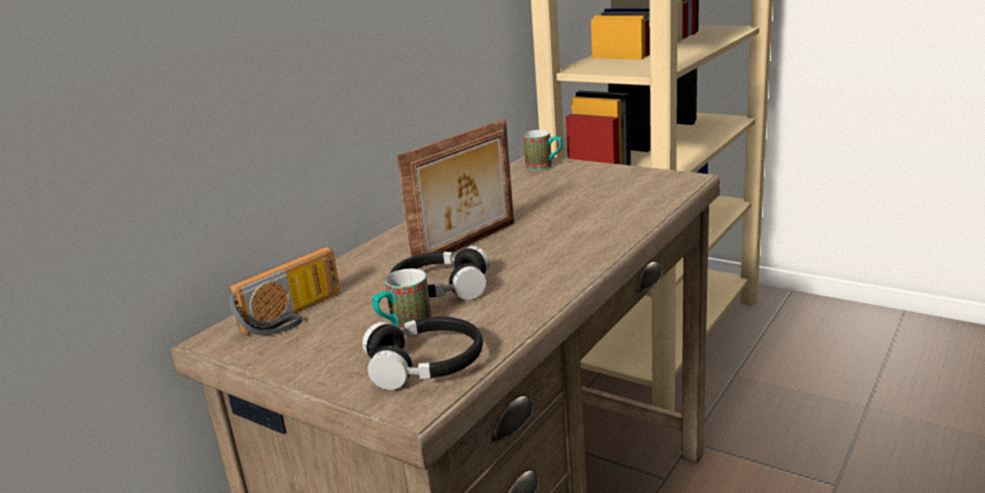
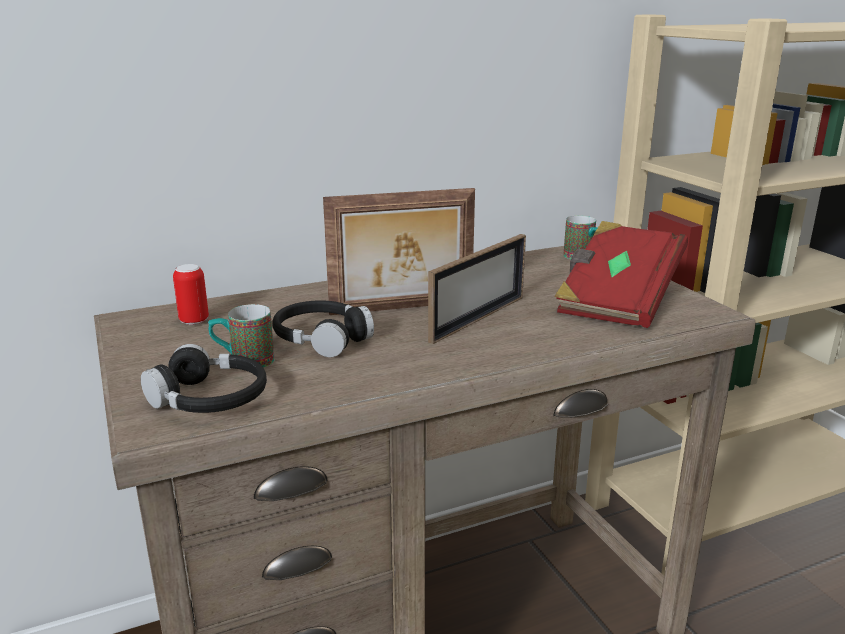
camera: 30 degrees right, 0 degrees up
(294, 316) = (194, 321): radio -> can
(539, 233) = (478, 318): none -> picture frame
(616, 189) = (616, 300): none -> red book

